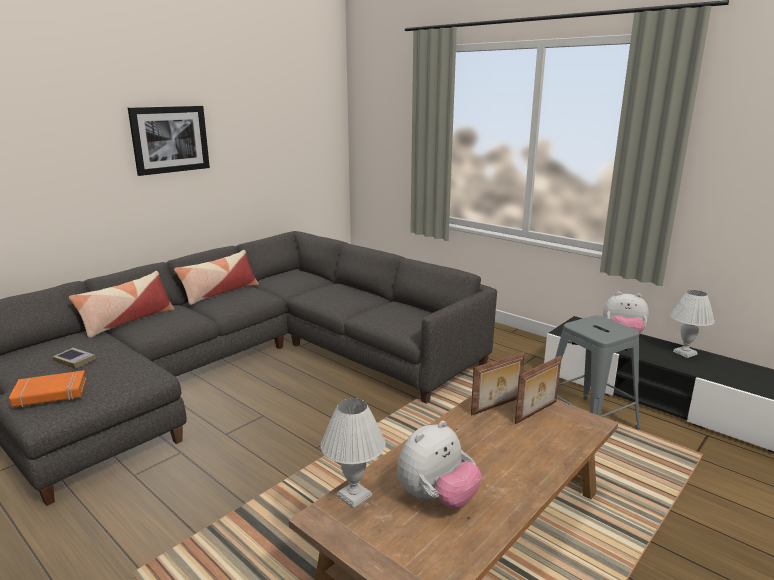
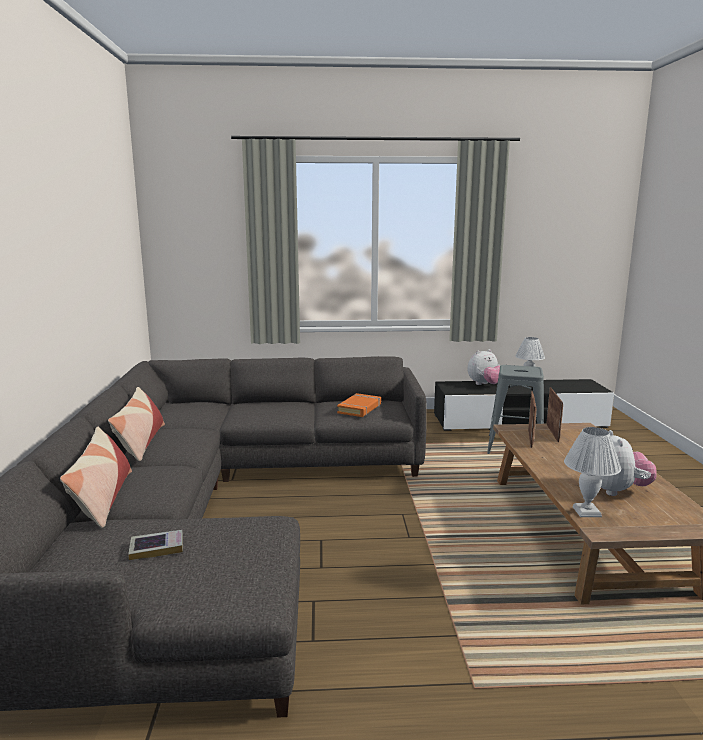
camera: 45 degrees left, 5 degrees down
(50, 394) = (217, 581): orange book -> orange book (360, 409)
(170, 139) = (42, 254): picture -> none

